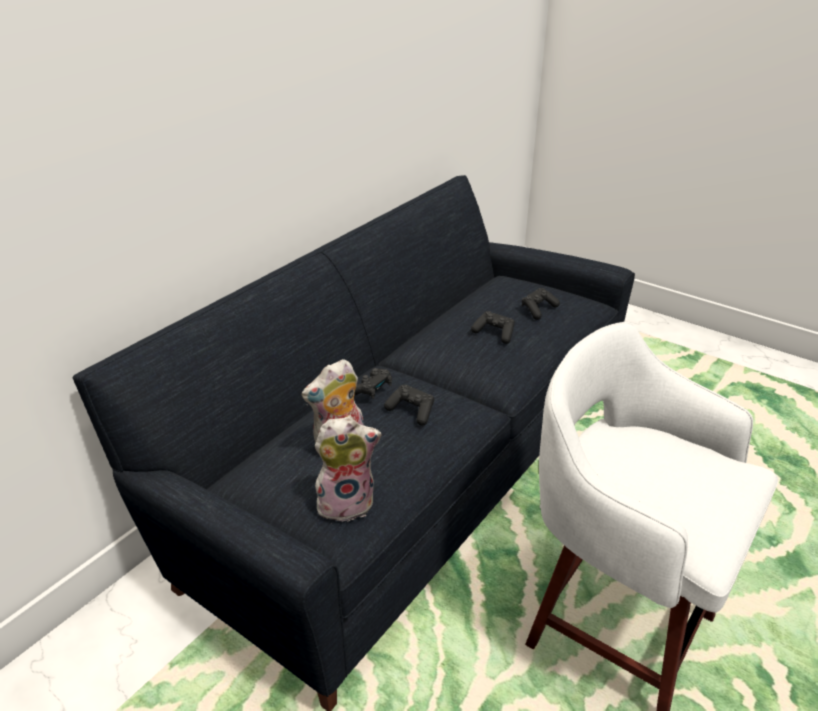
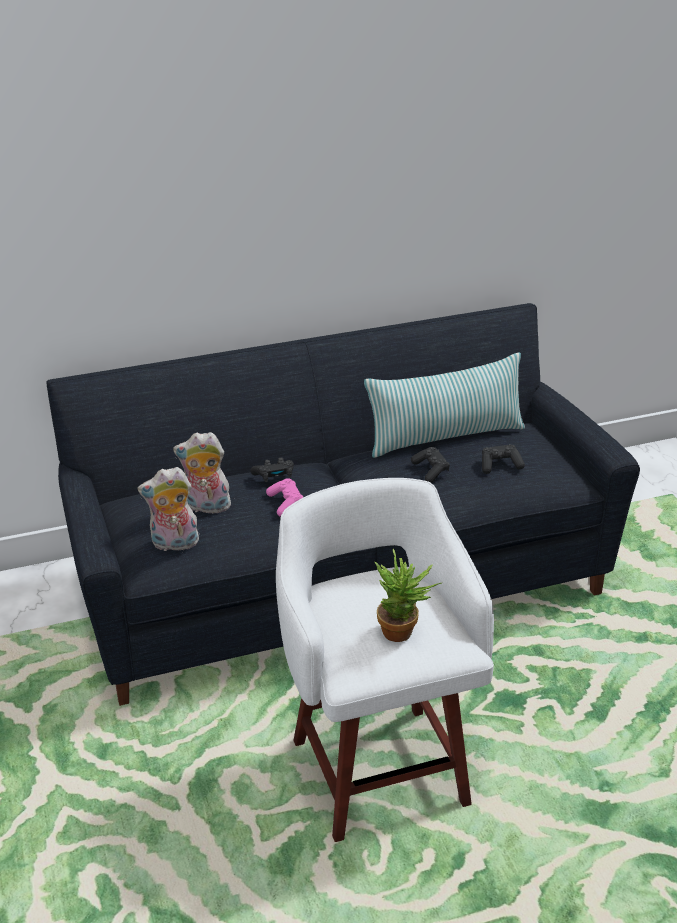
camera: 35 degrees right, 0 degrees up
(347, 502) = (174, 544): plush toy -> plush toy turned 150 degrees clockwise
(411, 411) = (285, 503): black game controller -> pink game controller
(465, 304) = (445, 436): none -> pillow
(699, 483) = (403, 633): none -> potted plant

